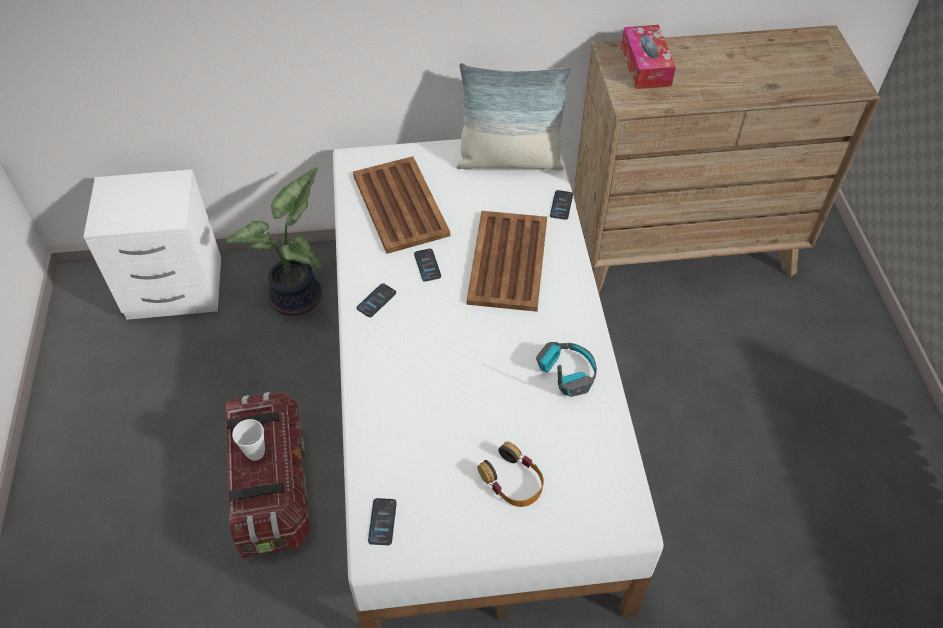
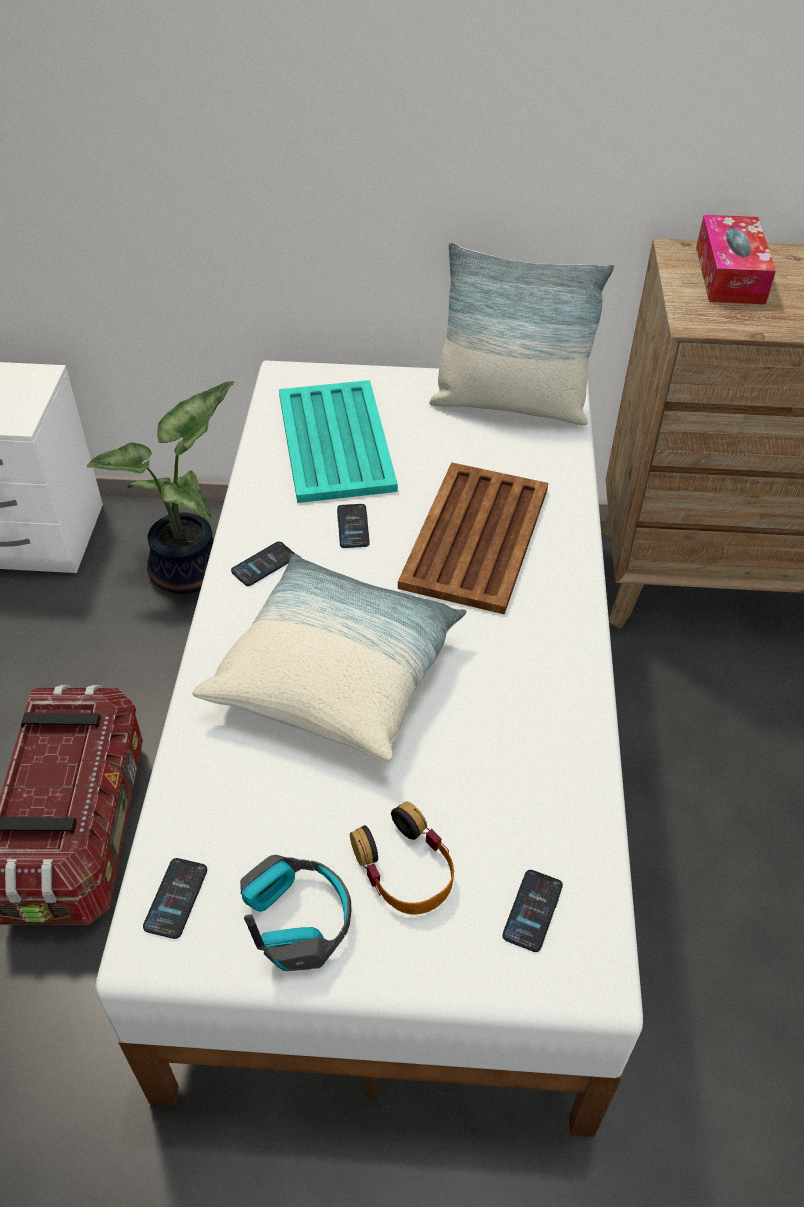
camera: 10 degrees right, 5 degrees down
(255, 452) = (51, 767): cup -> none
(400, 204) = (336, 440): brown tray -> turquoise tray
(442, 368) = (336, 675): none -> pillow
(561, 205) = (574, 472): phone -> phone (532, 911)
(566, 373) = (530, 713): headphones -> headphones (297, 919)

